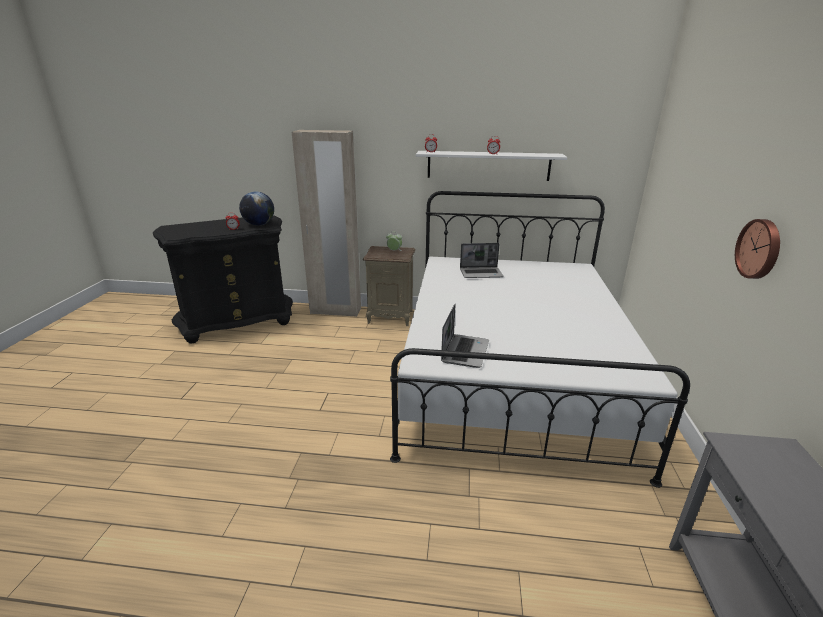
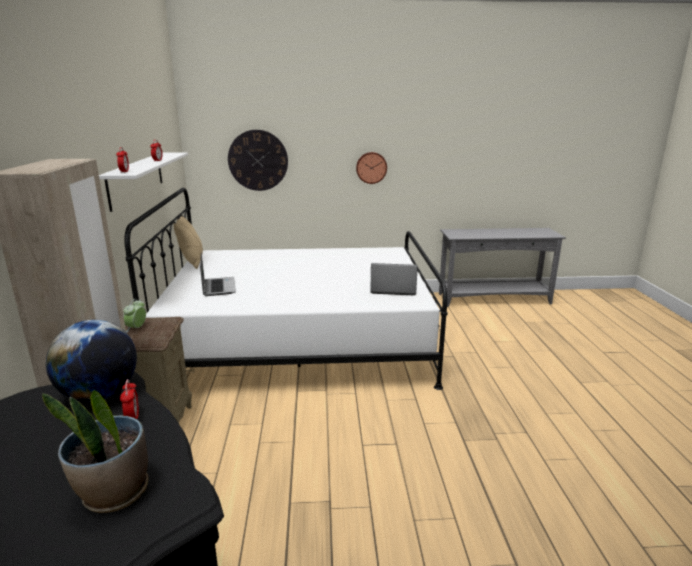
camera: 100 degrees left, 5 degrees down
(191, 230) = (114, 493): none -> potted plant
(551, 263) = (192, 262): none -> beige pillow
(678, 190) = (258, 160): none -> wall clock

